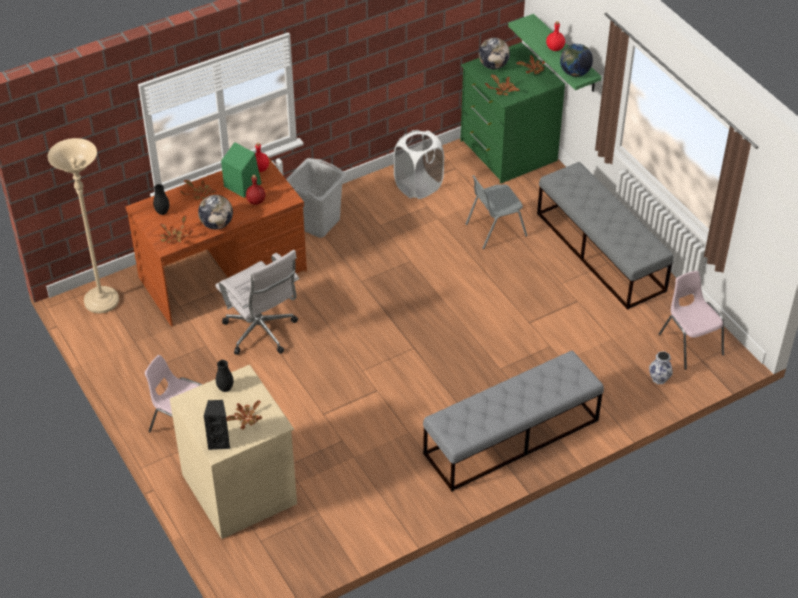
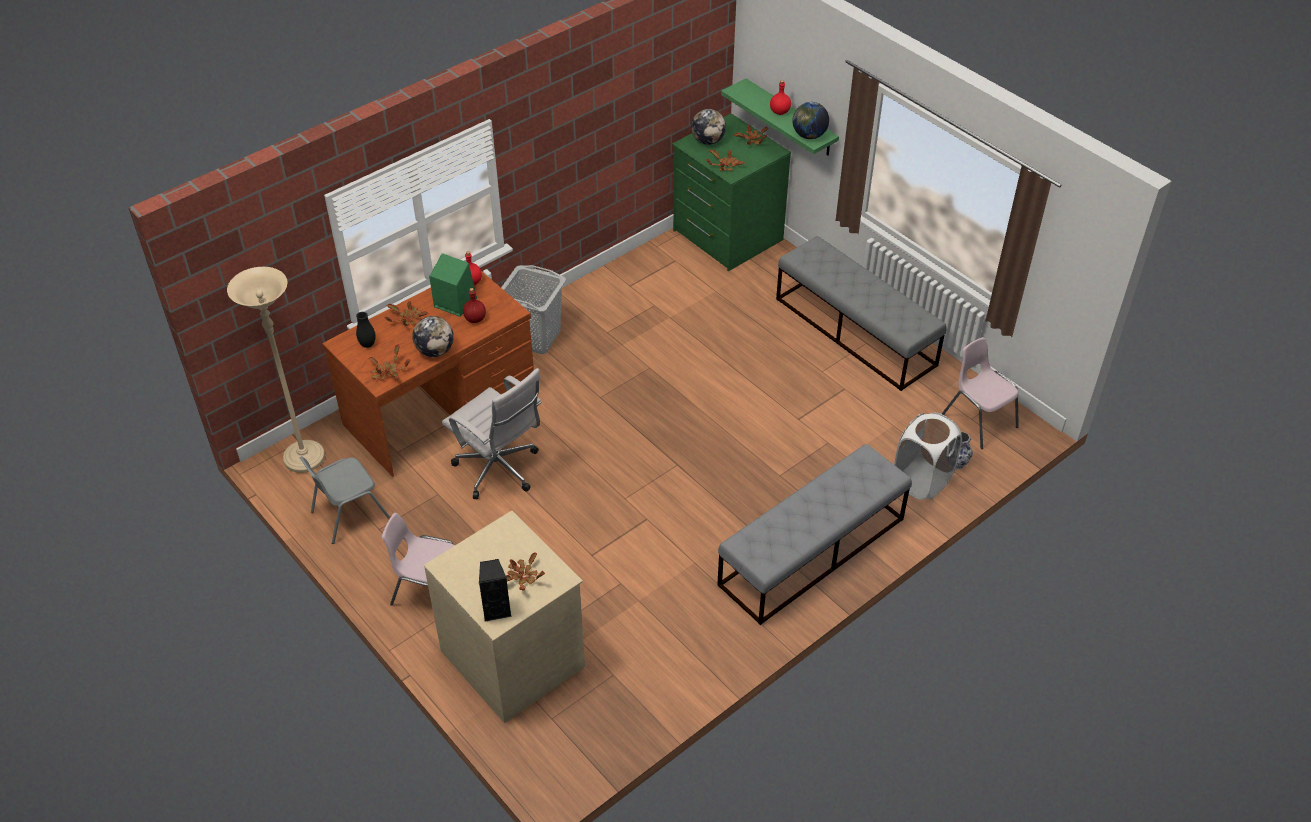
camera: 10 degrees left, 0 degrees up
(225, 388) = (489, 543): black vase -> none
(418, 186) = (639, 285): white laundry basket -> white laundry basket (922, 481)
(494, 229) = (734, 322): grey chair -> grey chair (348, 514)

